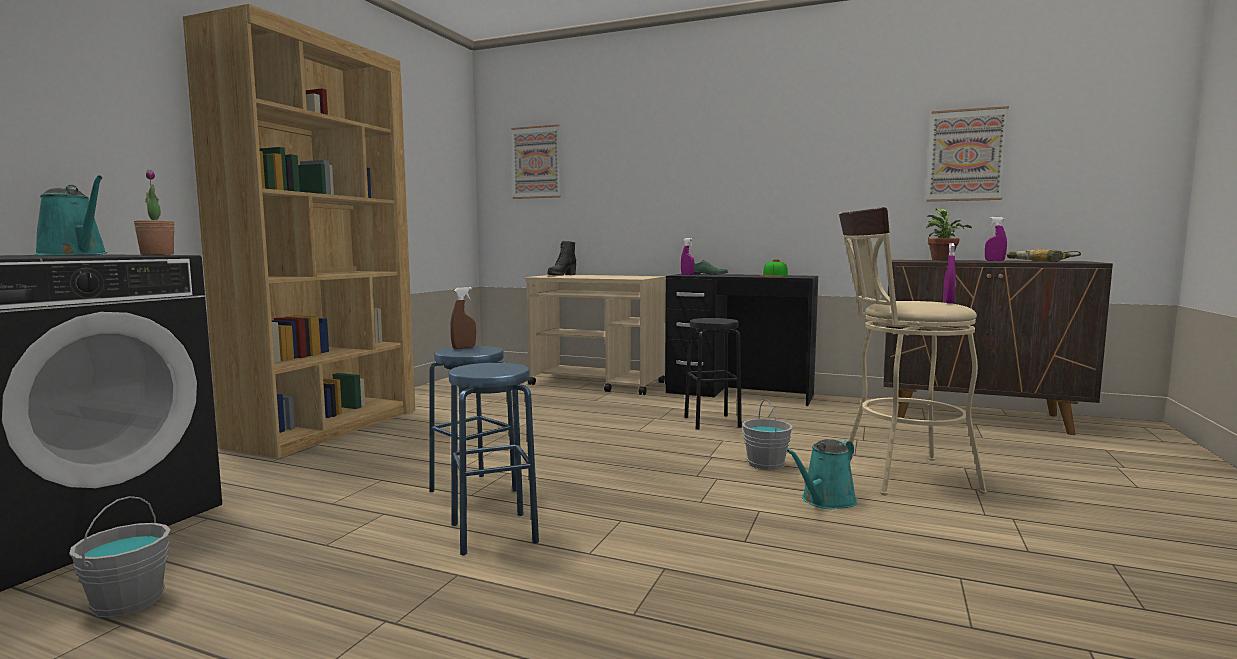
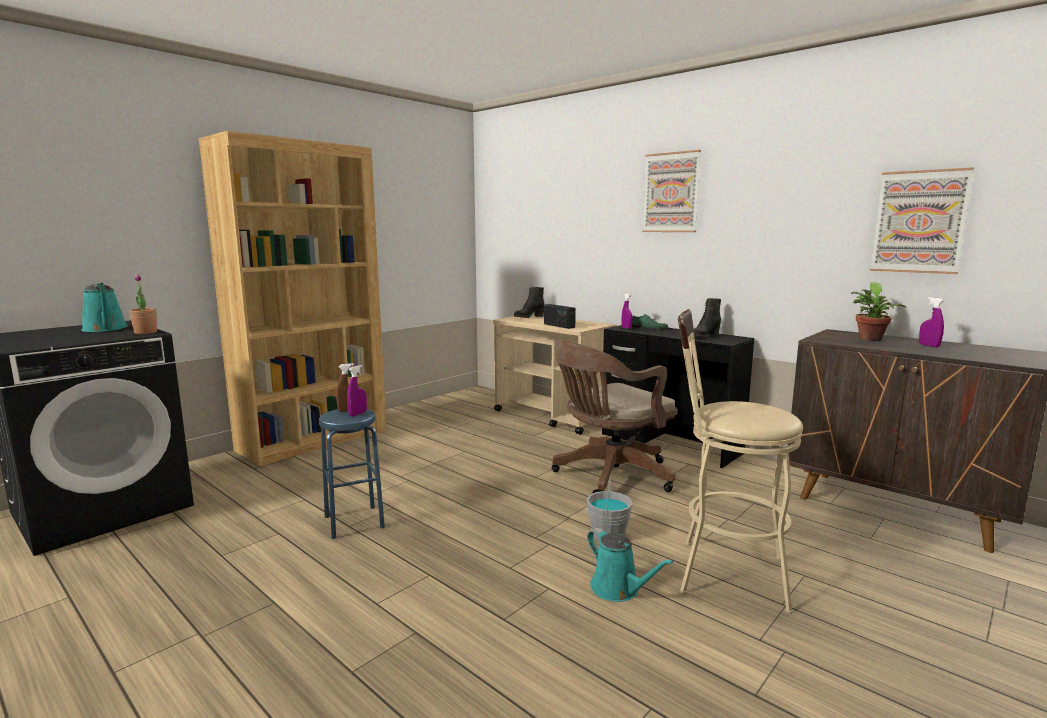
camera: 20 degrees right, 5 degrees up
(127, 601) = (84, 579): grey bucket -> none
(494, 533) = (331, 568): blue stool -> none
(536, 162) = (518, 213): picture -> picture (671, 192)
(610, 277) = (559, 326): none -> radio
(712, 422) = (609, 476): black stool -> brown office chair
(773, 276) = (704, 336): cap -> black boot
(825, 501) = (618, 589): turquoise watering can -> turquoise watering can turned 105 degrees counterclockwise
(948, 302) = (775, 414): purple spray bottle -> purple spray bottle (357, 414)
(1041, 261) = (975, 355): power drill -> none

